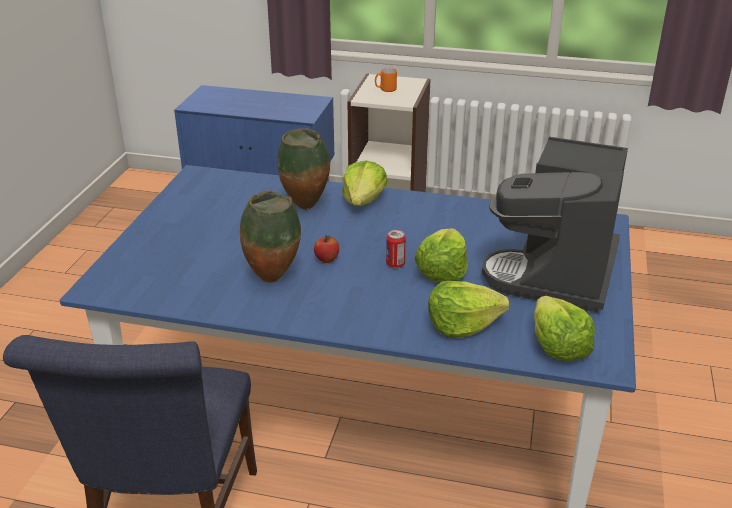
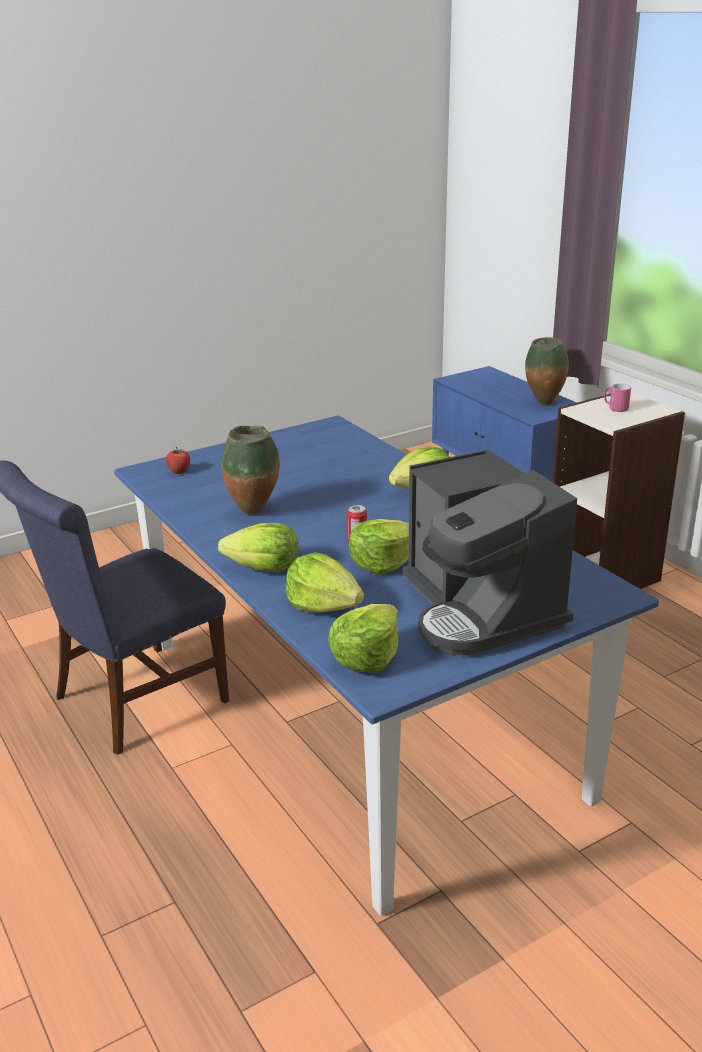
camera: 45 degrees right, 5 degrees down
(306, 208) = (367, 476): vase -> vase (544, 404)
(326, 260) = (313, 517): apple -> apple (179, 472)
(367, 320) = (264, 568): none -> lettuce
(385, 90) = (615, 408): orange mug -> pink mug
(557, 273) = (480, 609): coffee machine -> coffee machine turned 90 degrees counterclockwise

